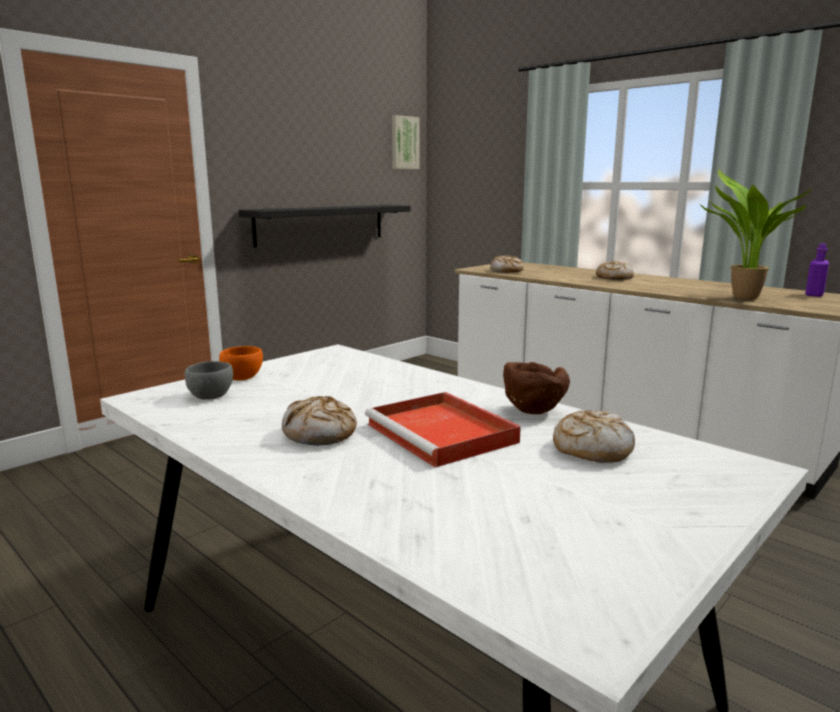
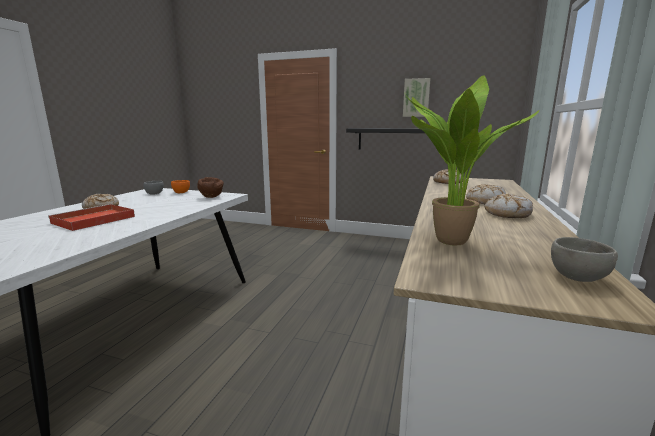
camera: 65 degrees right, 0 degrees up
(404, 143) = (497, 80): picture -> picture (416, 98)
(533, 411) = (123, 229): brown bowl -> brown bowl (211, 197)
(591, 449) = (54, 242): bread -> bread (507, 214)
(814, 294) = (579, 278): purple bottle -> grey bowl

